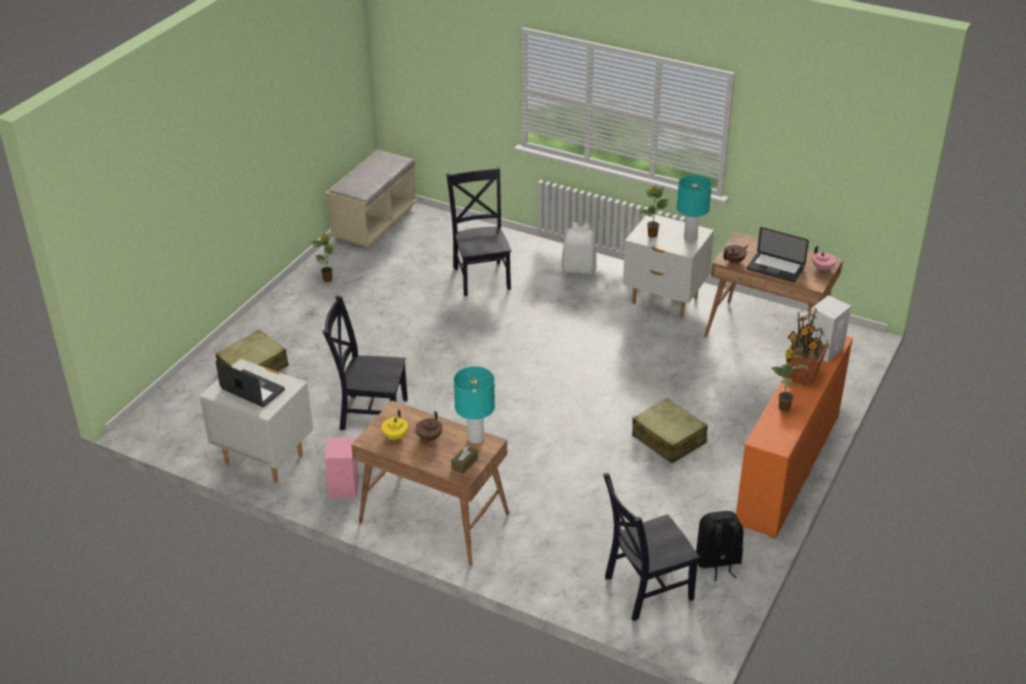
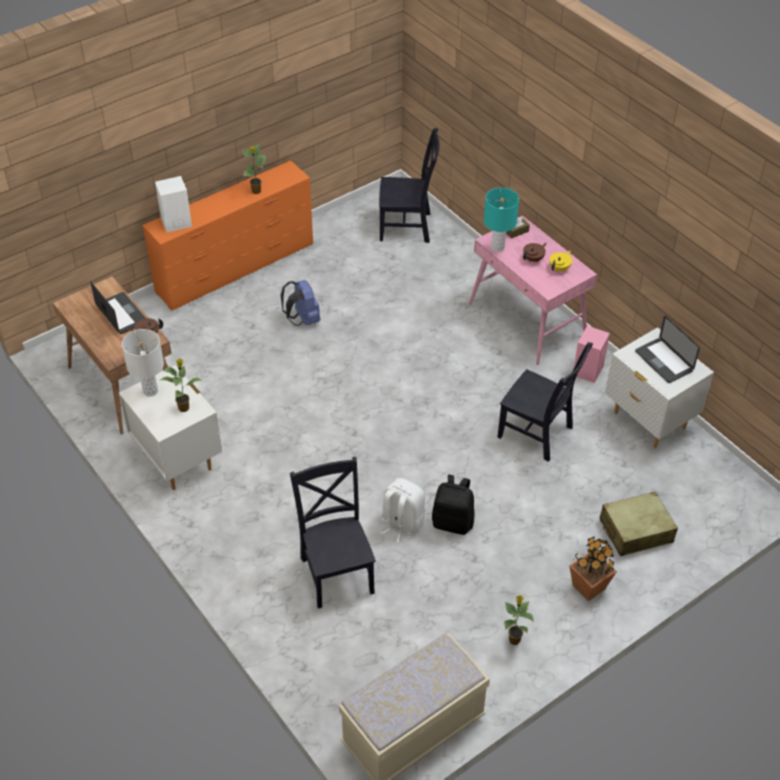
camera: 155 degrees left, 10 degrees up
(433, 519) = (527, 321): brown desk -> pink desk
(481, 276) = (337, 572): black chair -> black chair turned 150 degrees clockwise
(579, 269) = (225, 540): white backpack -> white backpack (401, 523)
(669, 440) = (303, 319): beige suitcase -> blue backpack
(690, 237) = (150, 391): turquoise table lamp -> white table lamp
(717, 562) = (346, 226): black backpack -> black backpack (453, 522)
(802, 377) = (217, 207): potted plant -> potted plant (589, 587)
(822, 269) = (82, 298): pink teapot -> none

